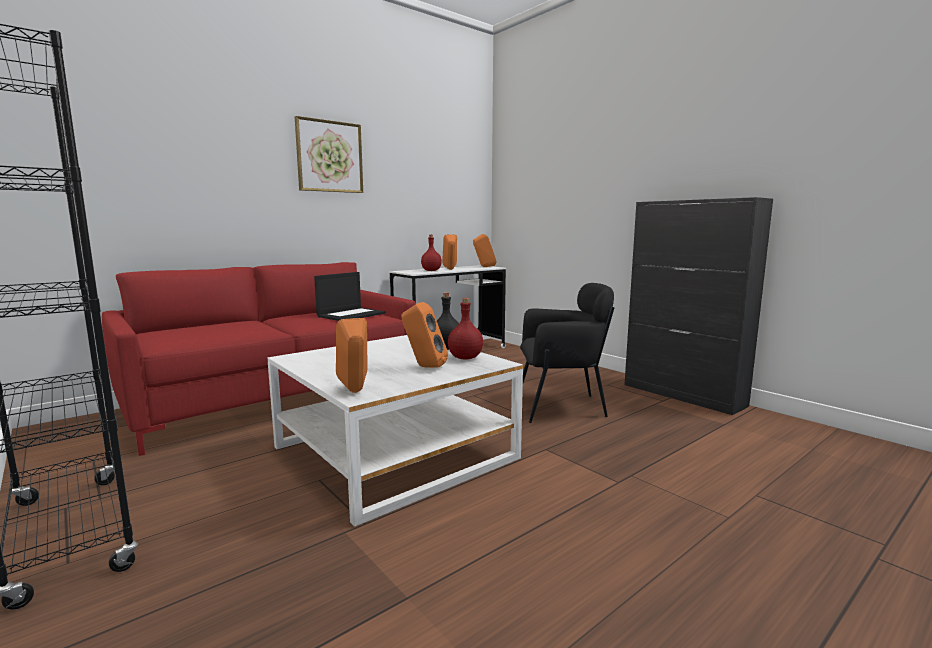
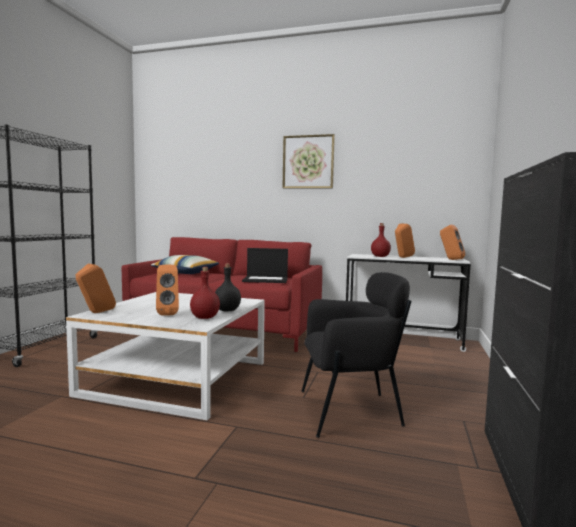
camera: 55 degrees right, 5 degrees down
(209, 328) = (186, 273): none -> pillow
(560, 406) = (350, 410): black armchair -> black armchair turned 60 degrees counterclockwise

